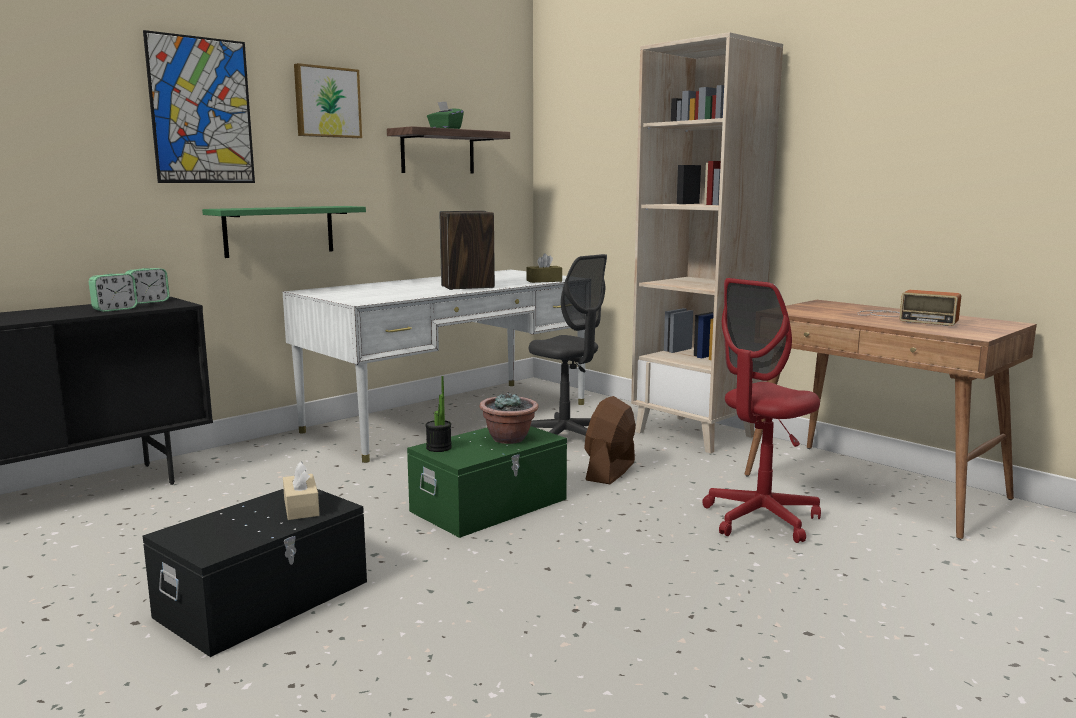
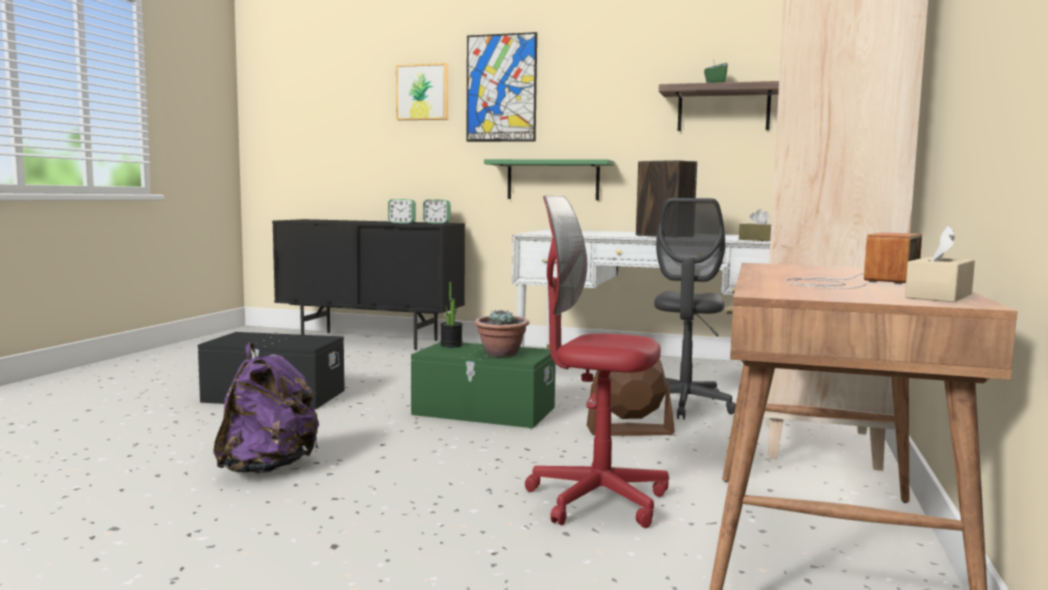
camera: 60 degrees right, 5 degrees down
(301, 507) = (299, 342): beige tissue box -> beige tissue box (939, 296)
(327, 102) = (604, 72): picture -> picture (423, 92)
(571, 639) = (267, 468): none -> purple backpack
(903, 318) = (852, 282): radio -> radio turned 150 degrees counterclockwise

